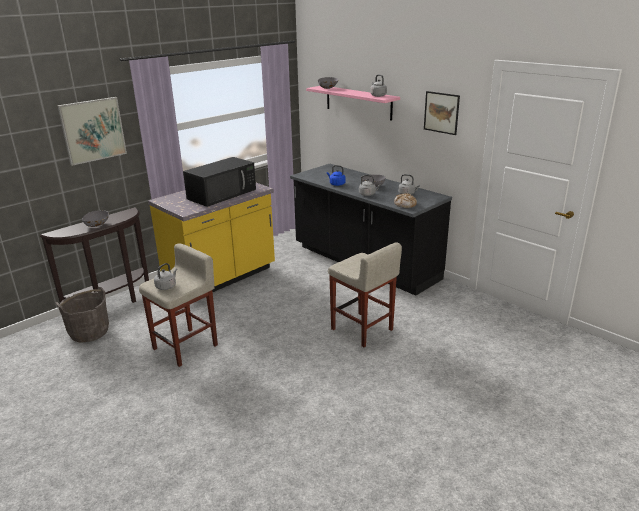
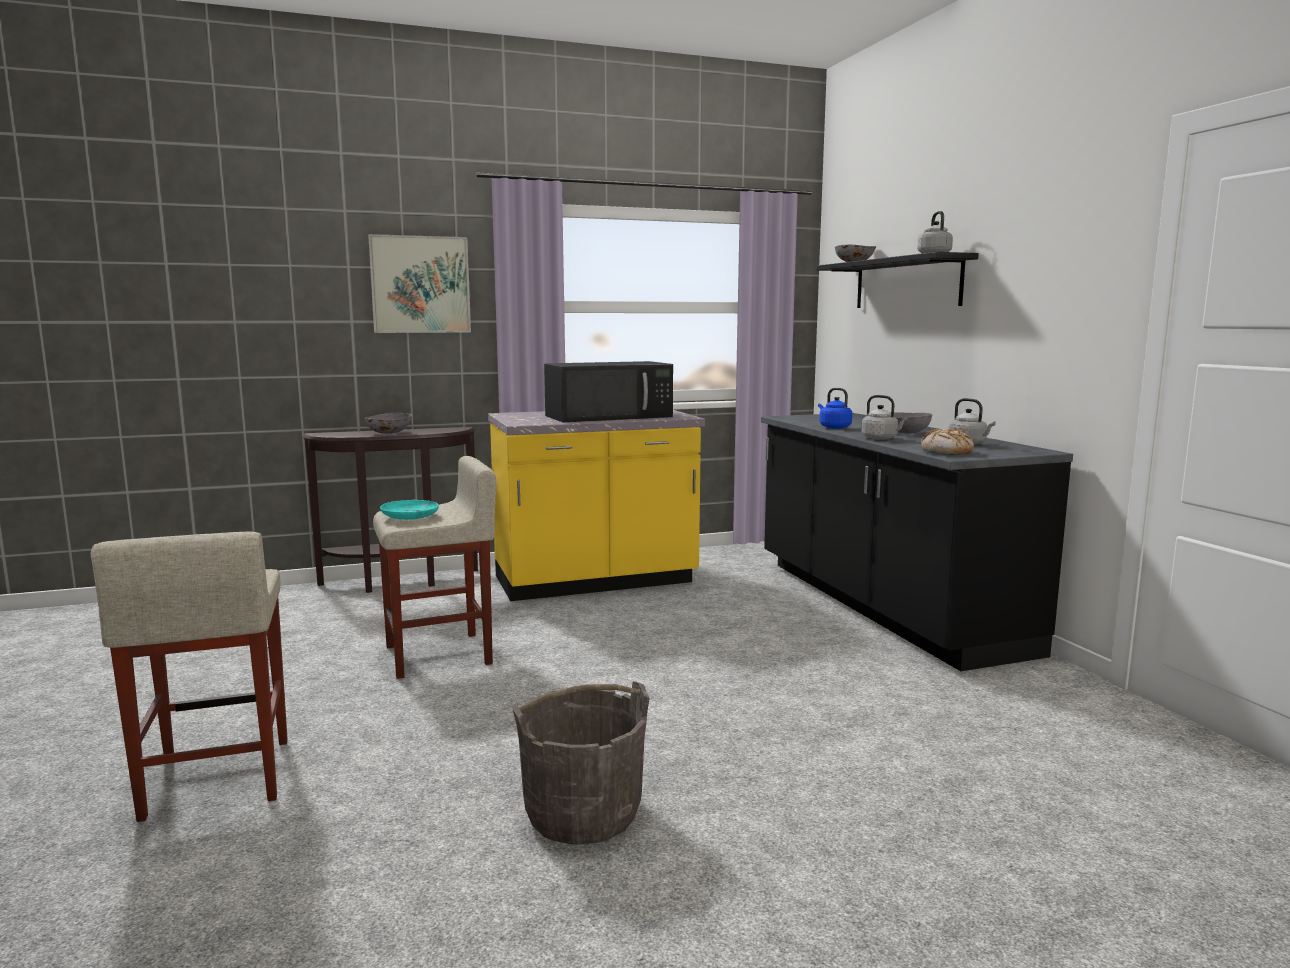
camera: 25 degrees right, 15 degrees down
(89, 332) = (326, 607): grey bucket -> grey bucket (582, 812)
(166, 286) = (410, 516): grey kettle -> turquoise plate
(358, 102) = (906, 283): pink shelf -> black shelf
(362, 330) = (791, 701): beige stool -> beige stool (217, 779)
(441, 112) = (1056, 266): picture -> none

